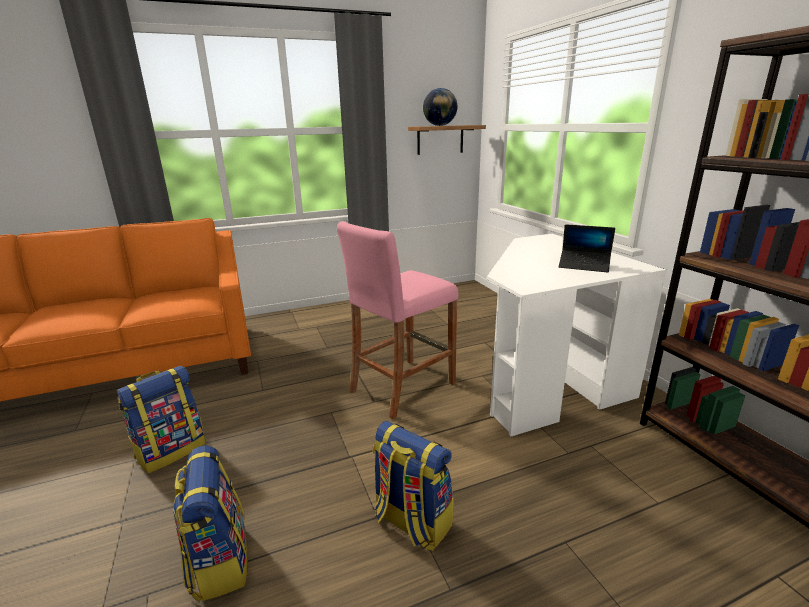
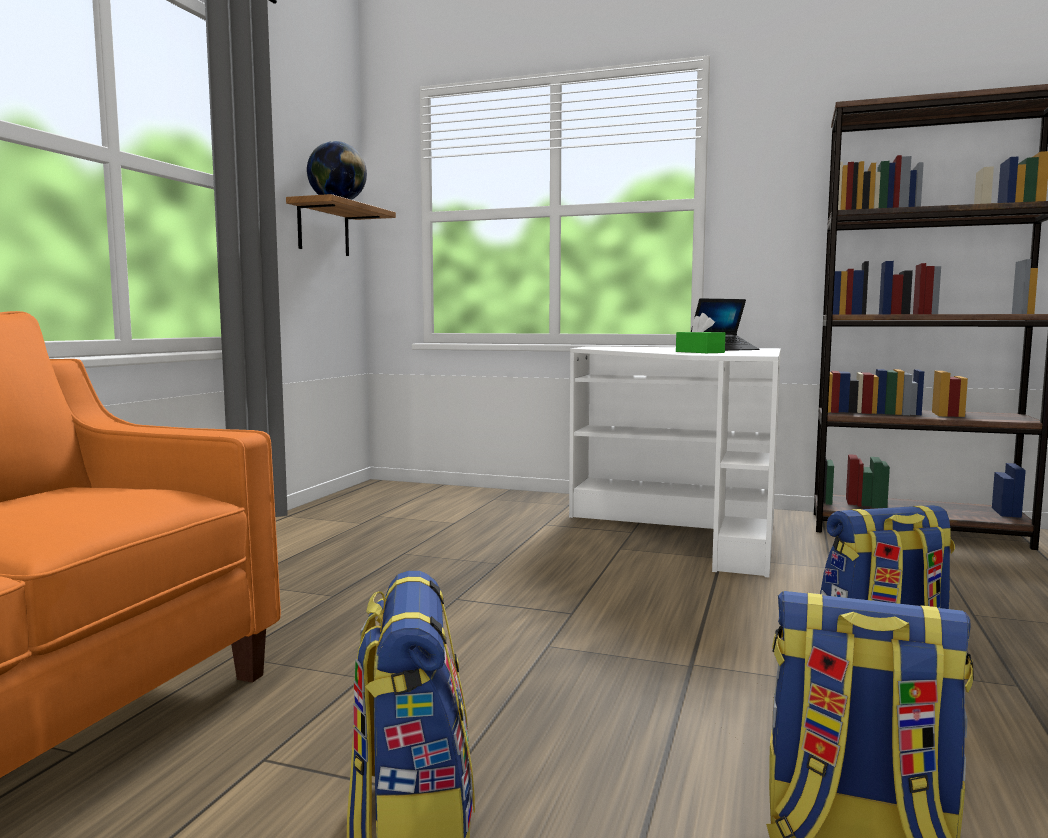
camera: 50 degrees left, 15 degrees down
(402, 387) = (565, 588): pink stool -> none
(528, 270) = (699, 352): none -> green tissue box

